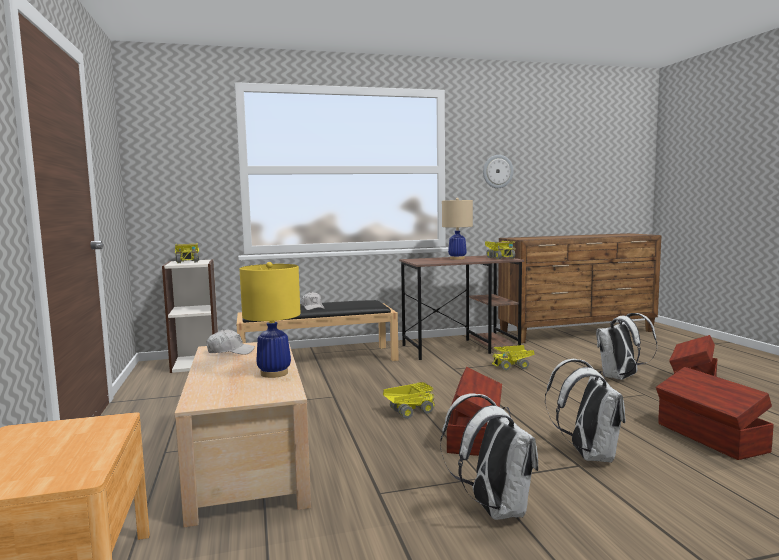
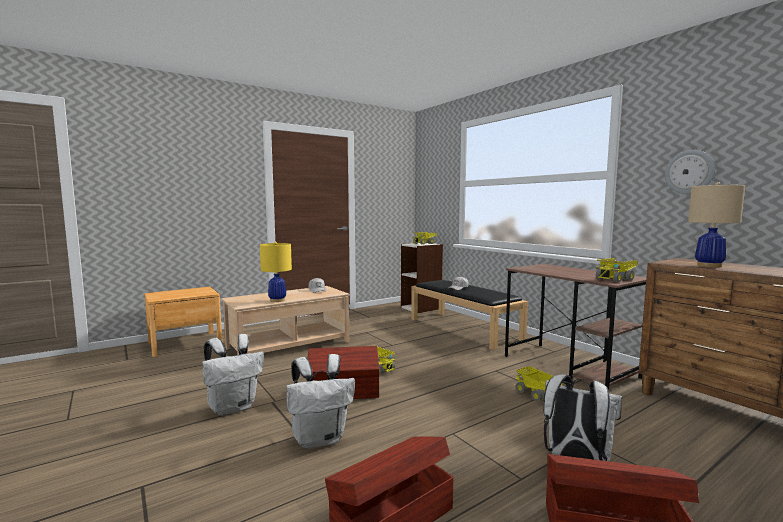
camera: 70 degrees right, 0 degrees up
(457, 258) = (577, 272): beige table lamp -> beige table lamp (709, 266)

